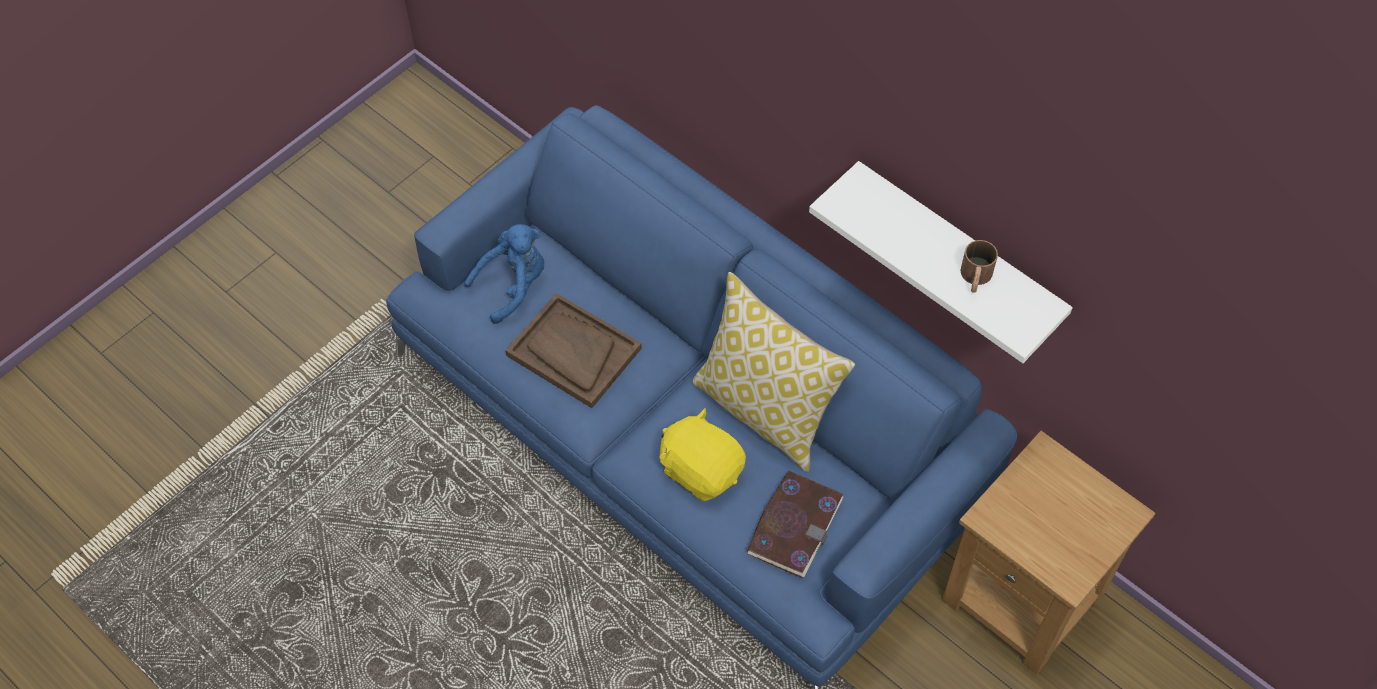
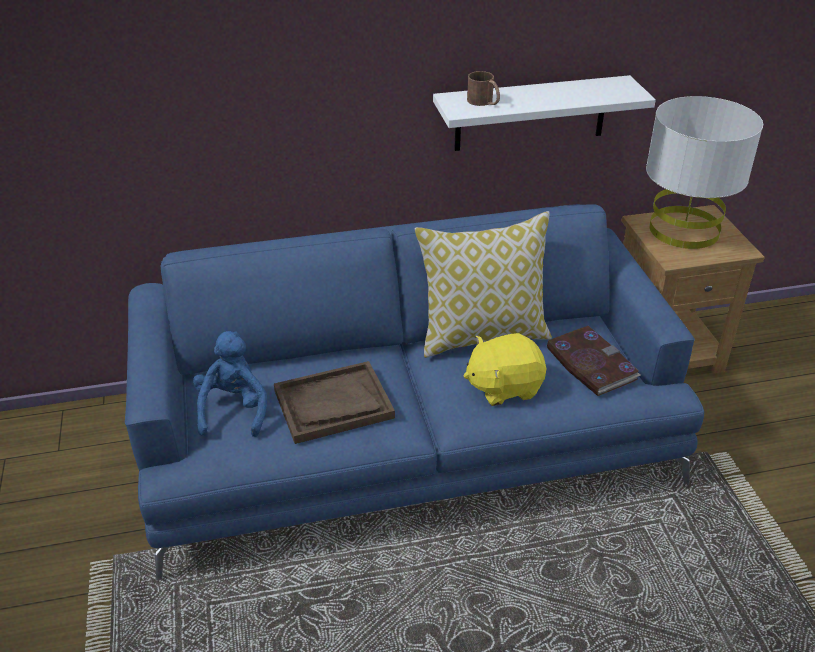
camera: 55 degrees left, 20 degrees down
(975, 278) = (576, 92): brown mug -> brown mug (484, 102)
(1063, 504) = (683, 230): none -> white table lamp

